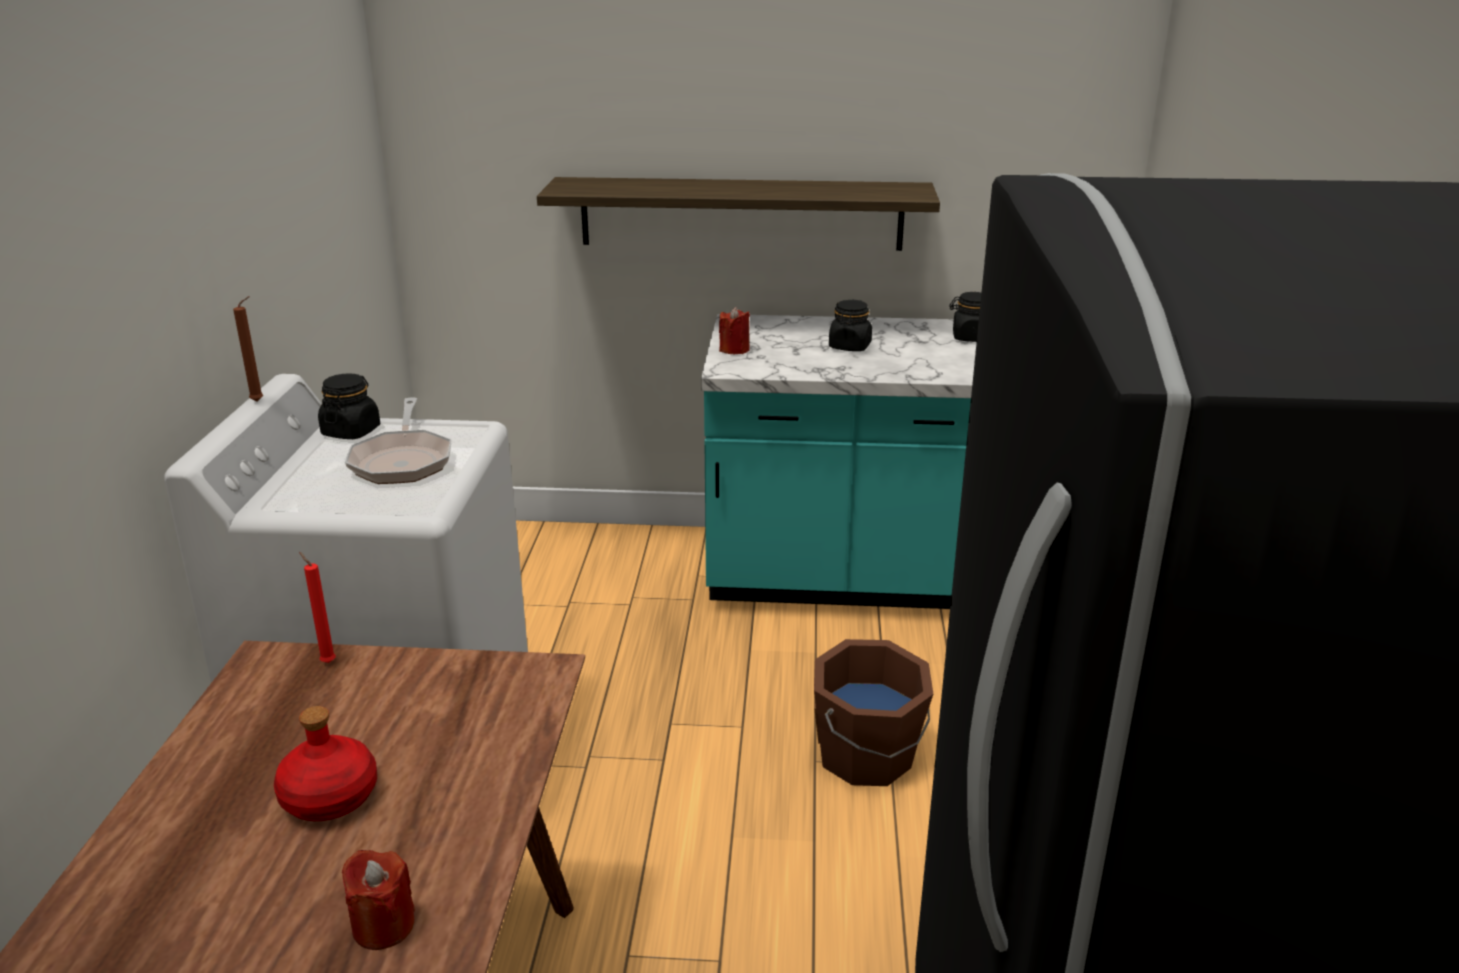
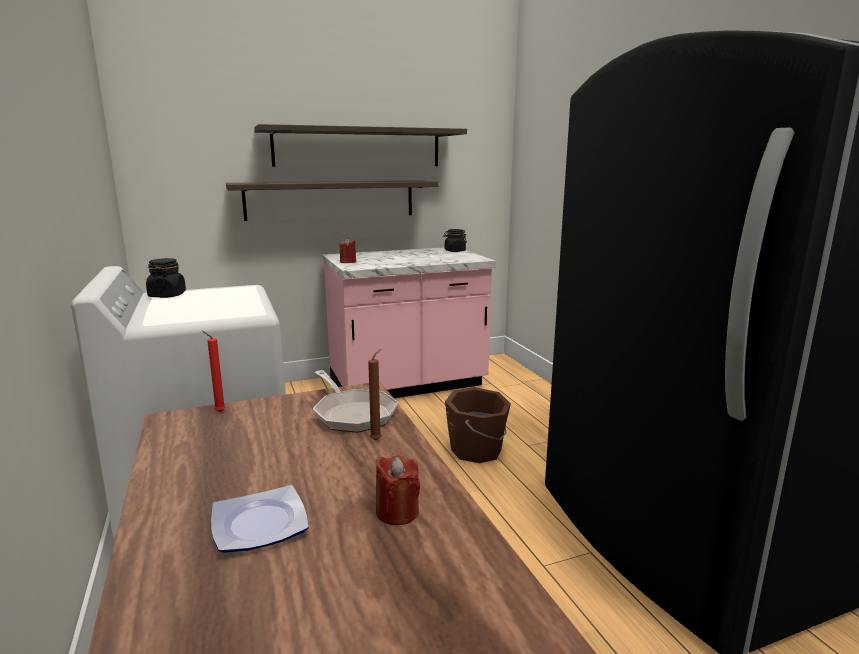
camera: 25 degrees left, 10 degrees down
(227, 884) = (261, 523): none -> plate
(259, 401) = (108, 274): brown candle -> brown candle (377, 439)
(330, 796) = (290, 466): red bottle -> none
(402, 461) = (218, 300): frying pan -> frying pan (352, 414)
(801, 116) = (358, 147): none -> shelf
(843, 577) = (407, 384): turquoise counter -> pink counter
(850, 347) = (403, 257): black jar -> none

